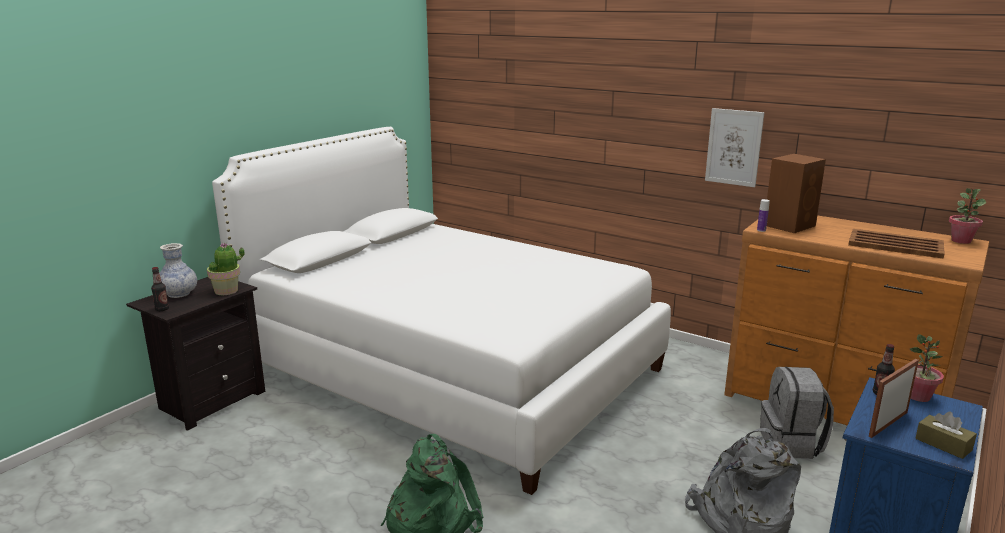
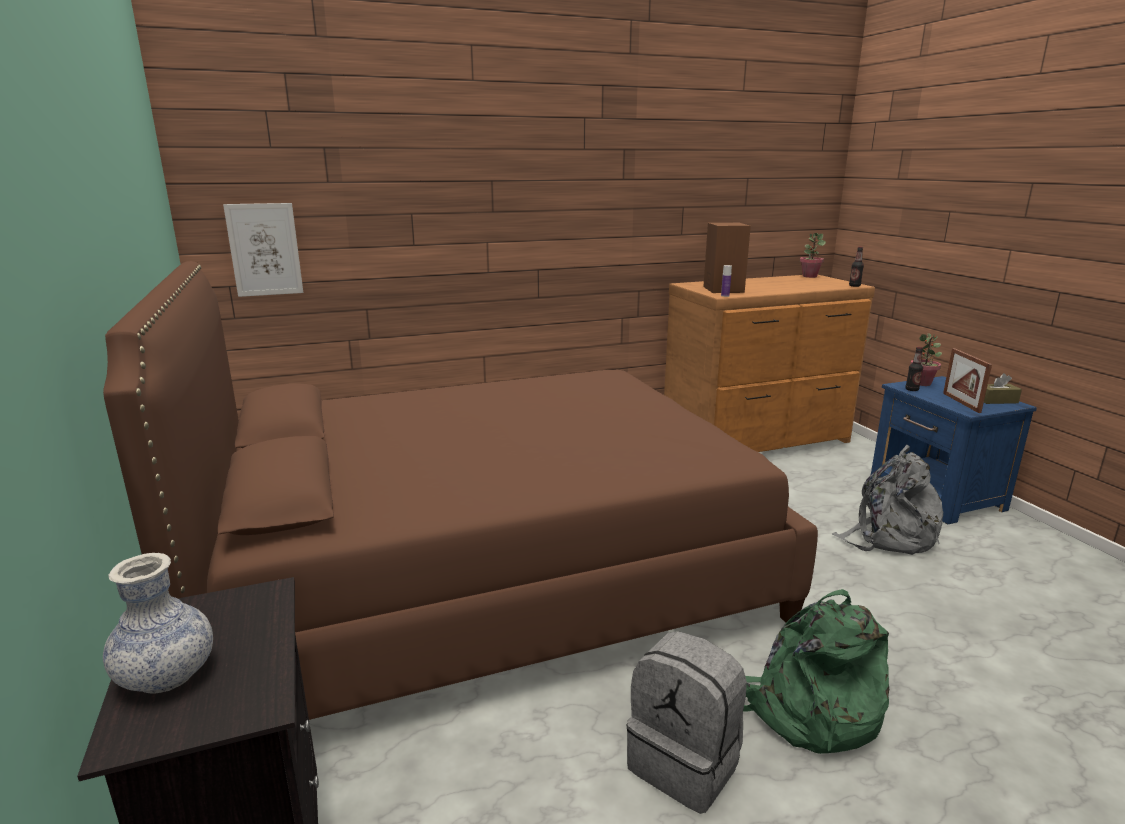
camera: 55 degrees left, 0 degrees up
(162, 309) = (220, 717): bottle -> bottle (854, 286)
(227, 291) = (258, 611): potted plant -> none
(452, 369) = (486, 574): white bed -> brown bed
(734, 147) = (630, 229): picture -> picture (264, 249)
(791, 444) = (798, 474): grey backpack -> grey backpack (685, 763)
(894, 244) = (801, 285): brown tray -> none

